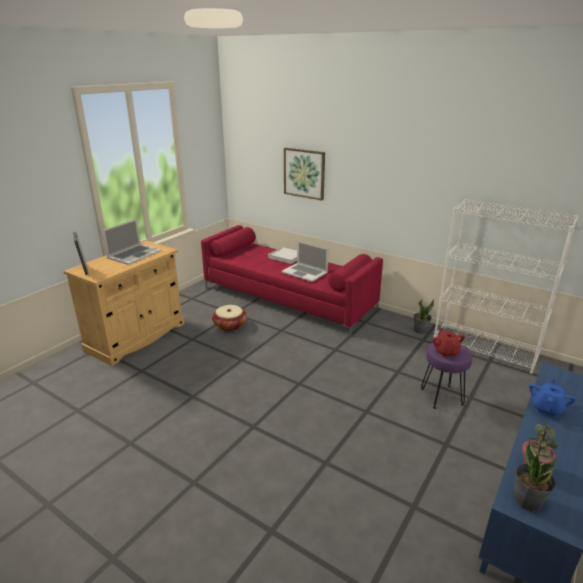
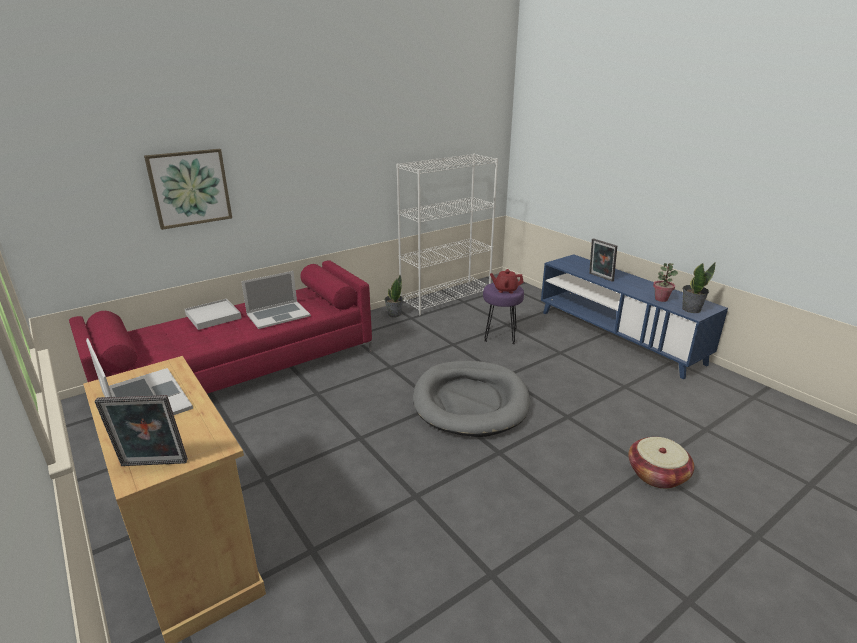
camera: 70 degrees left, 0 degrees up
(230, 325) = (262, 434): basket -> basket (657, 474)
(313, 399) = (470, 401): none -> grey dog bed
(547, 408) = (600, 277): blue teapot -> picture frame

